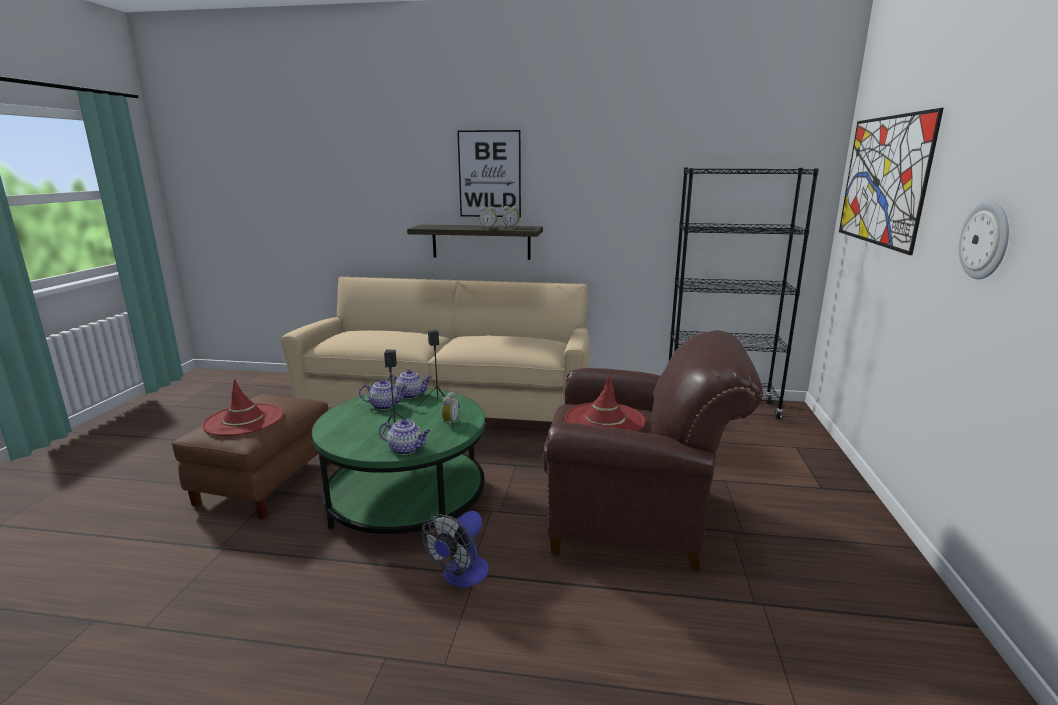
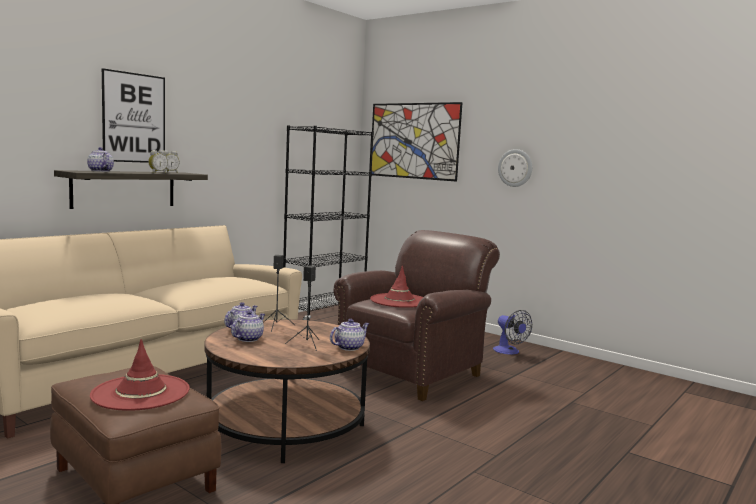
camera: 60 degrees left, 10 degrees down
(407, 500) = (286, 425): green coffee table -> brown coffee table
(445, 226) = (100, 171): none -> teapot
(449, 422) = (322, 331): alarm clock -> none
(461, 576) = (414, 431): fan -> fan (509, 352)

